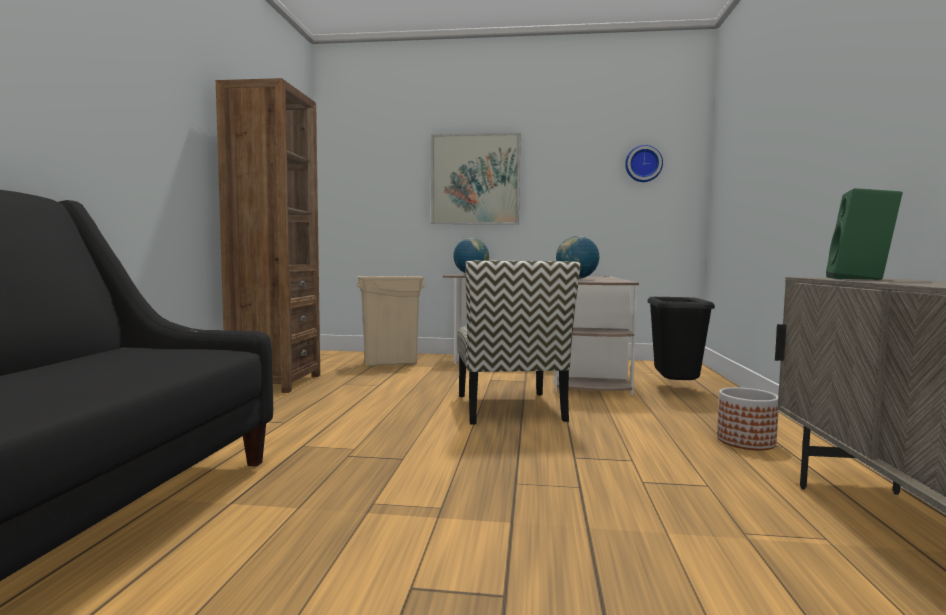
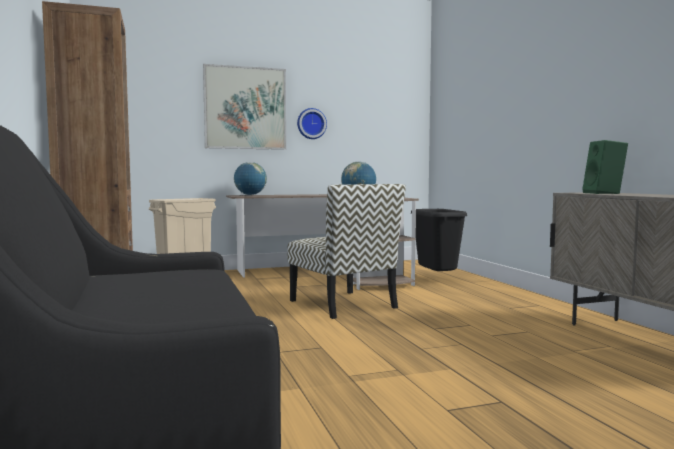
camera: 25 degrees left, 0 degrees up
(643, 164) = (382, 102): wall clock -> wall clock (311, 124)
(746, 441) = (517, 305): planter -> none

